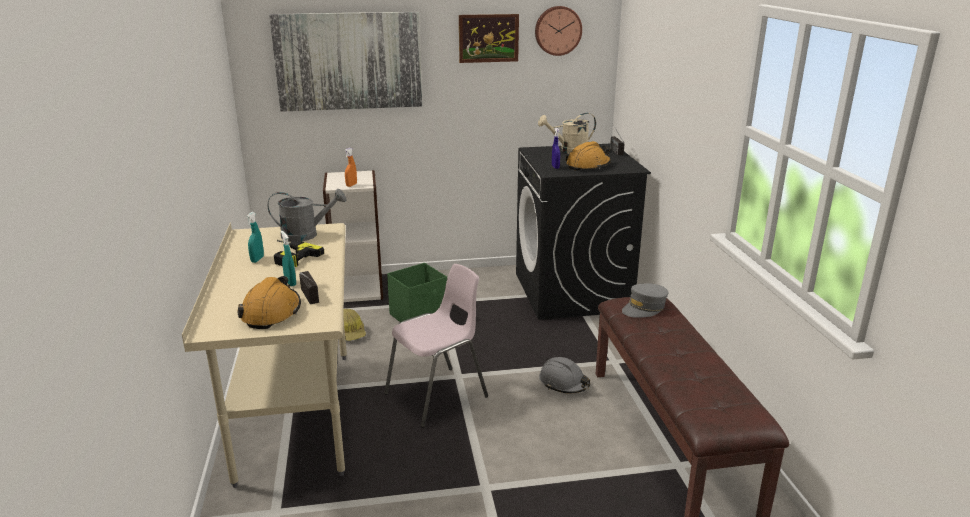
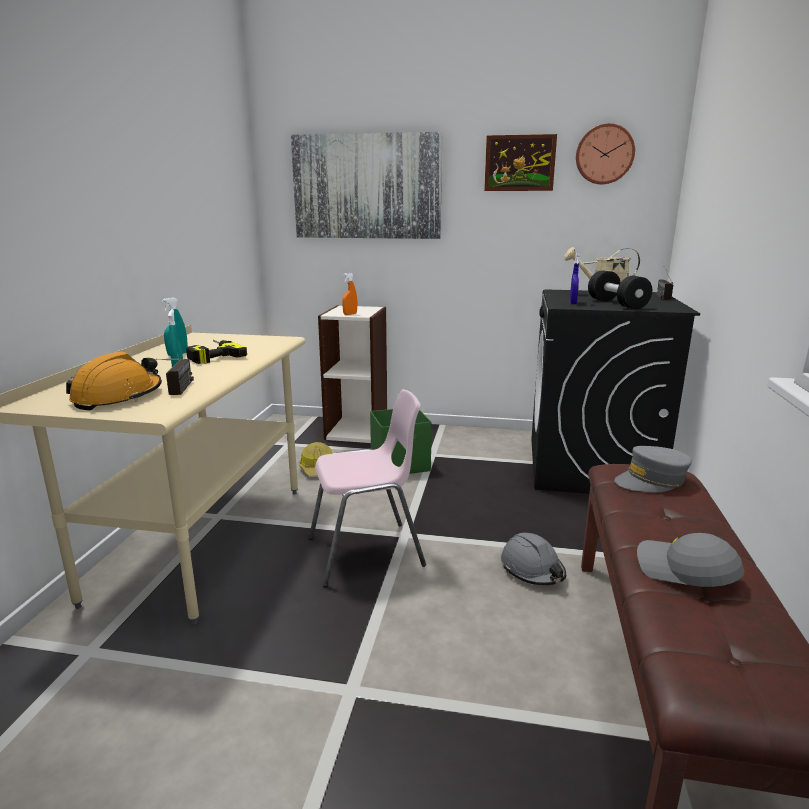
camera: 20 degrees right, 5 degrees down
(306, 235) = (253, 342): grey watering can -> none
(588, 165) = (616, 304): orange hard hat -> black dumbbell
(683, 366) = (685, 572): none -> grey cap

